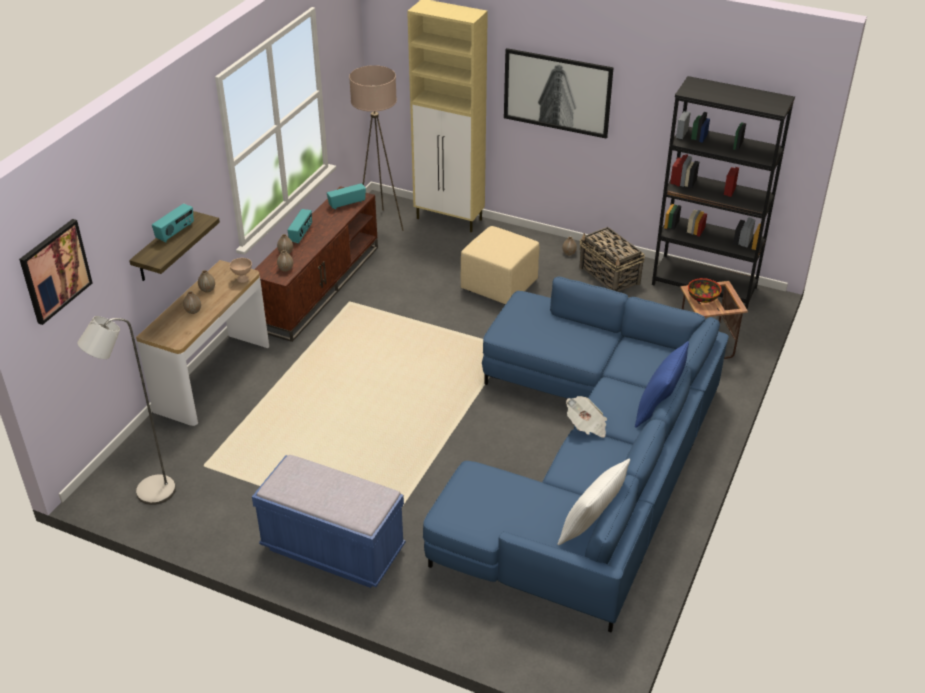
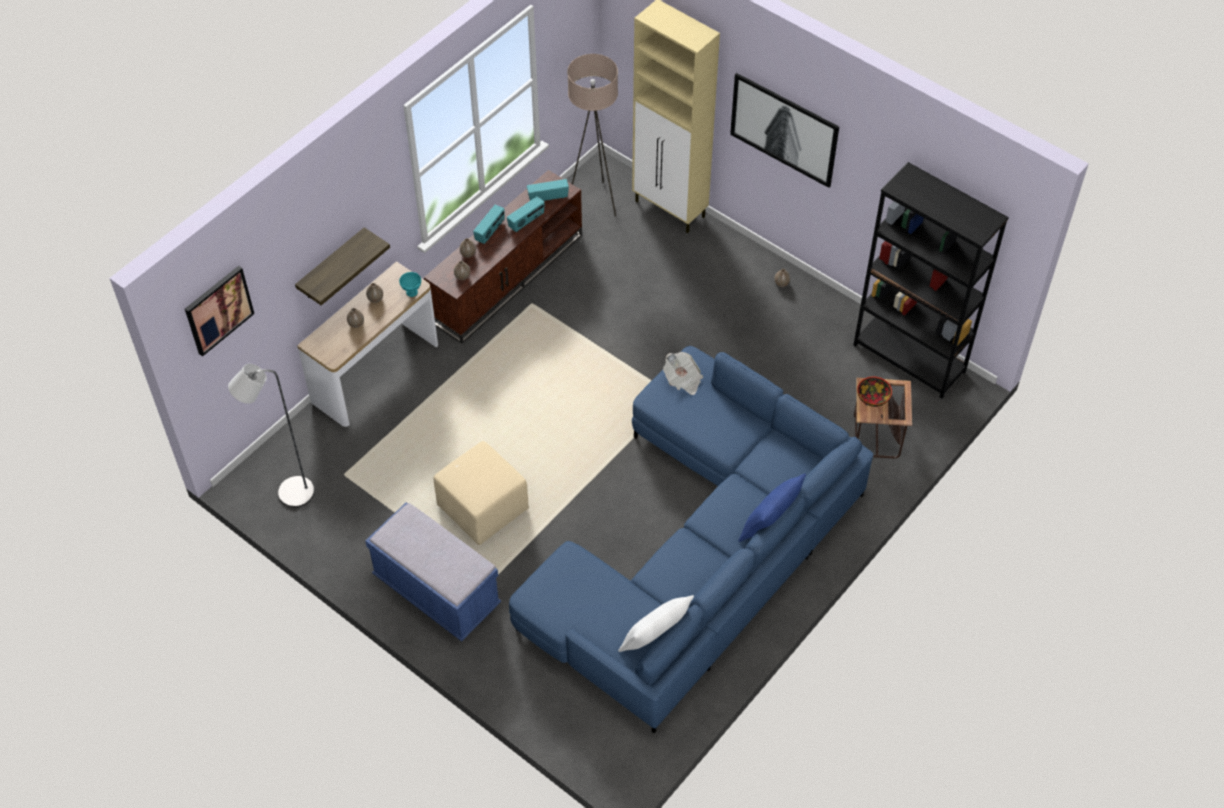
camera: 15 degrees right, 15 degrees up
(175, 232) = (344, 256): radio -> radio (526, 221)
(243, 279) = (412, 292): beige bowl -> turquoise bowl
(498, 286) = (690, 313): beige ottoman -> beige ottoman (482, 508)
(586, 426) = (693, 529): newspaper -> newspaper (683, 380)
(609, 276) = (813, 324): basket -> none

